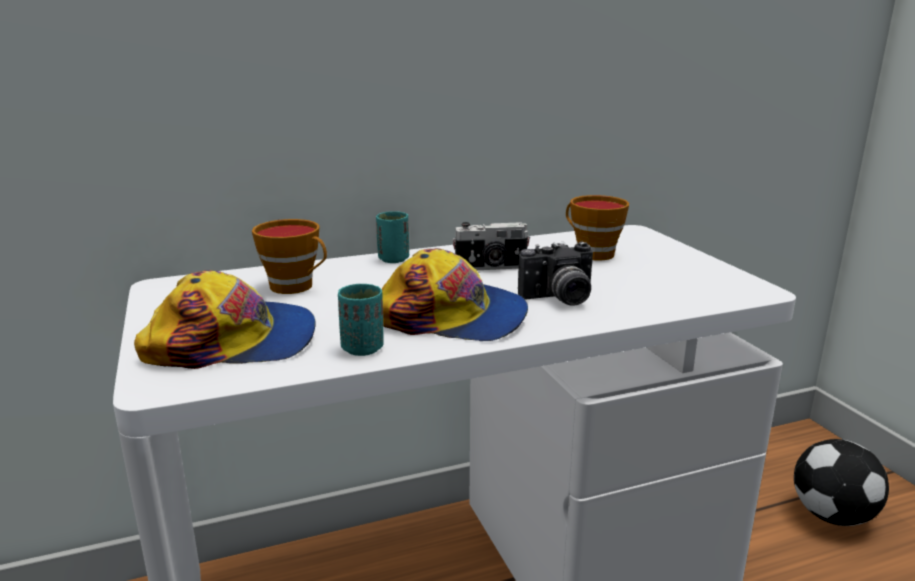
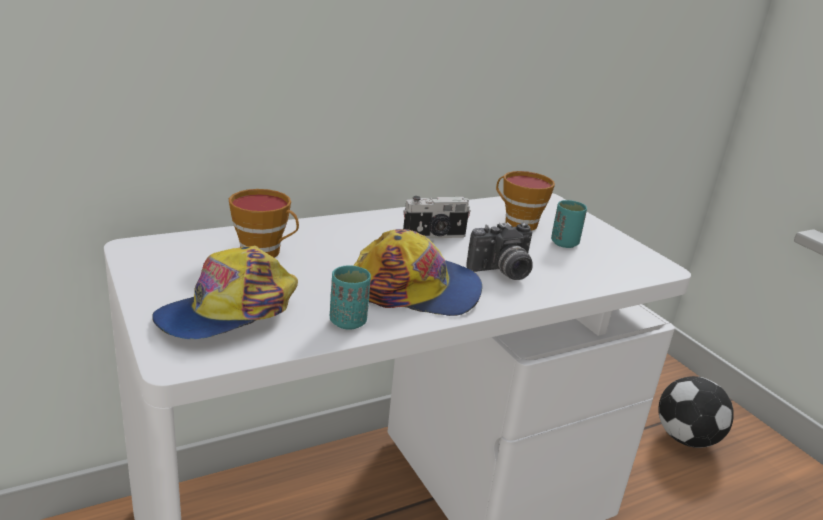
camera: 10 degrees left, 5 degrees up
(233, 341) = (229, 313): cap -> cap turned 150 degrees clockwise
(393, 259) = (344, 223): turquoise cup -> turquoise cup (564, 243)

